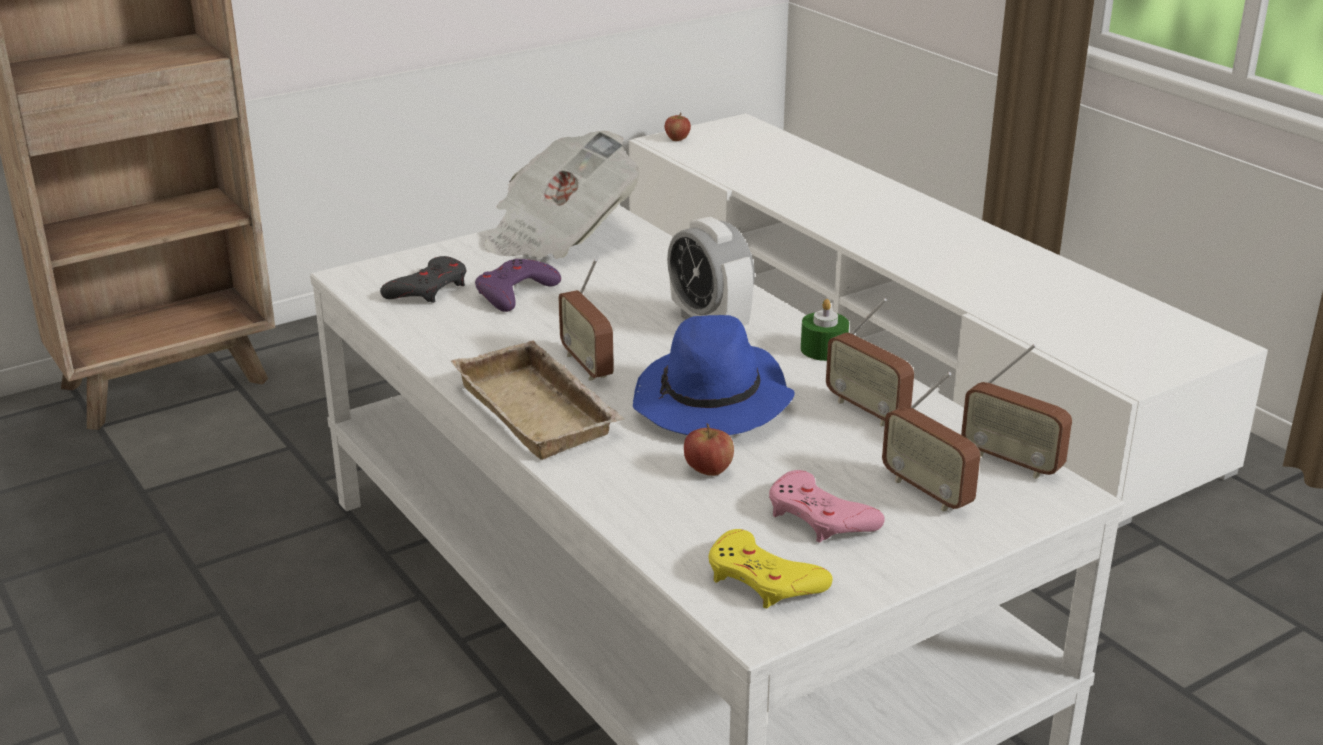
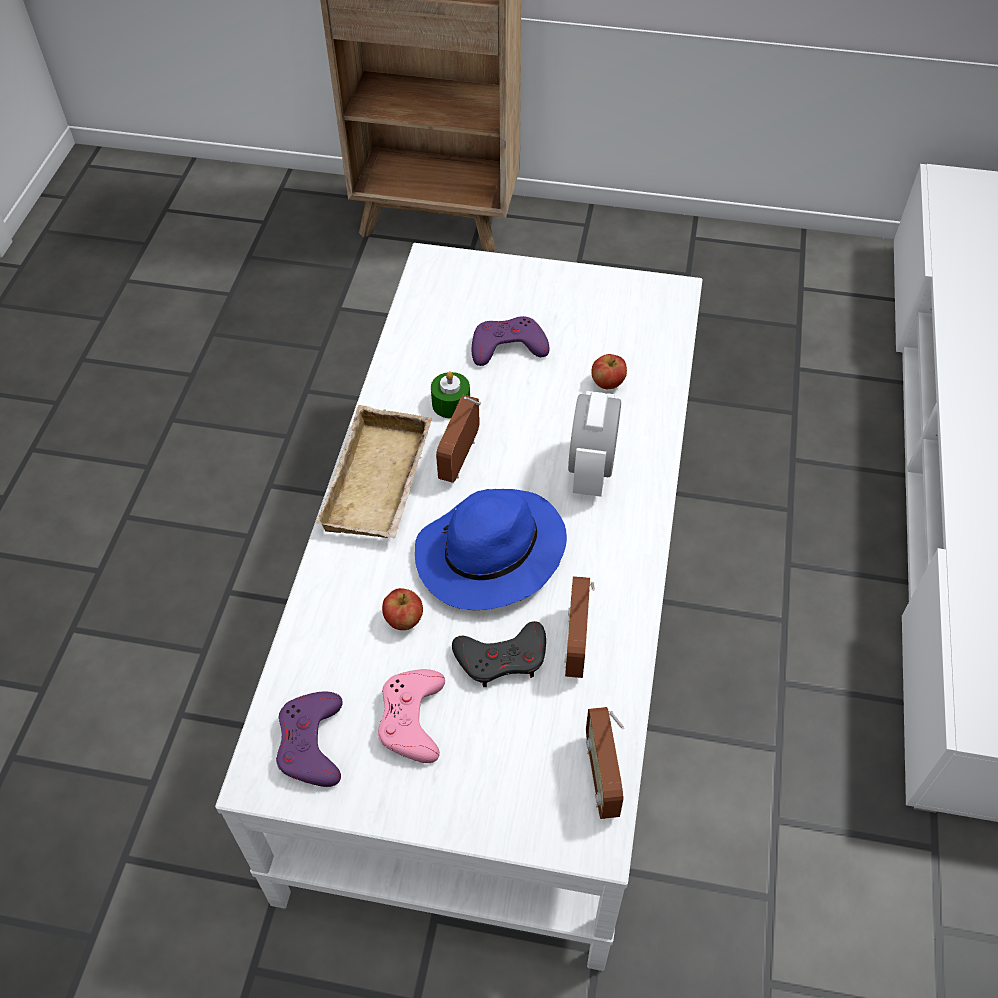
camera: 45 degrees right, 25 degrees up
(428, 288) = (461, 306): grey game controller -> grey game controller (502, 658)
(559, 236) = (611, 300): newspaper -> none
(677, 139) = (962, 185): apple -> apple (607, 383)
(763, 579) = (311, 743): yellow game controller -> purple game controller
(823, 349) = (633, 557): green candle -> green candle (451, 403)
(927, 492) = (507, 755): radio -> none

